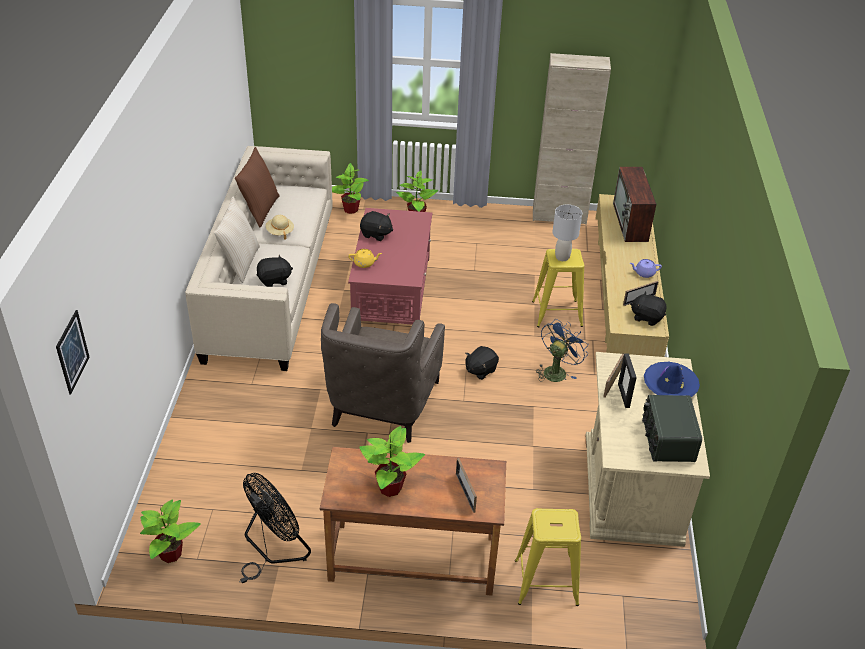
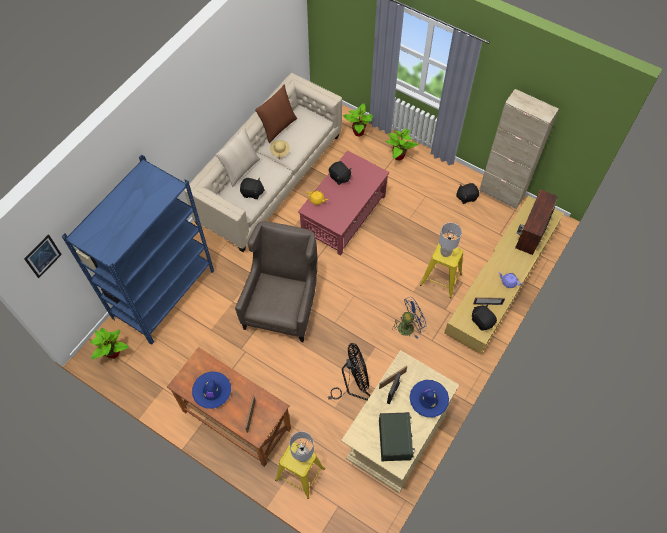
camera: 30 degrees right, 20 degrees up
(203, 455) = (164, 294): none -> blue bookcase
(269, 545) = (165, 372): black fan -> black fan (352, 381)
(382, 407) = (282, 305): grey armchair -> grey armchair turned 150 degrees clockwise
(390, 487) = (212, 391): potted plant -> blue hat
(480, 370) = (360, 303): black plush toy -> black plush toy (466, 197)
(561, 518) = (303, 456): none -> grey table lamp
(667, 440) = (395, 440): radio -> radio turned 150 degrees clockwise

